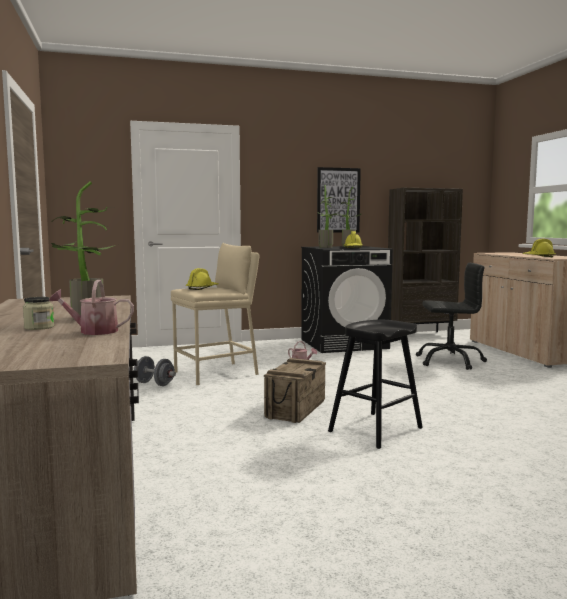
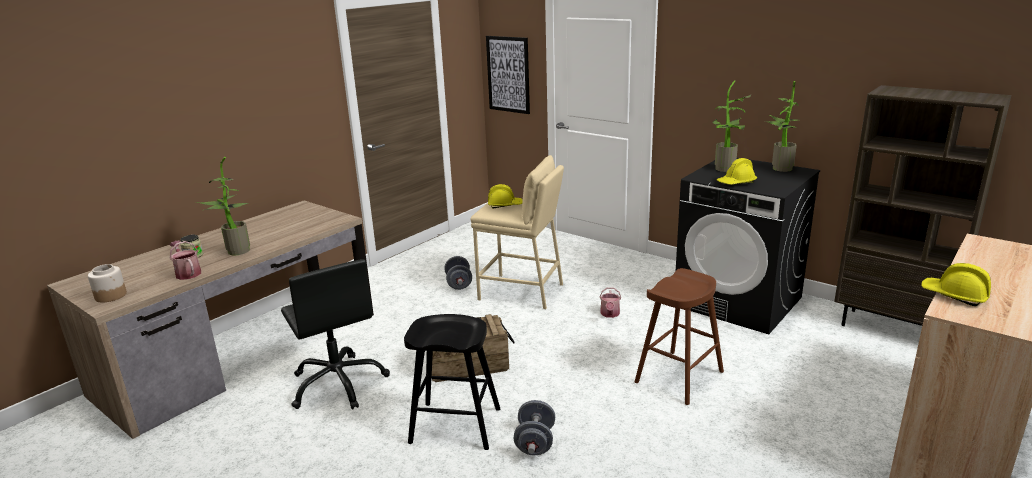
camera: 55 degrees right, 15 degrees up
(63, 355) = (111, 295): none -> jar
(338, 200) = (789, 95): picture -> picture (508, 74)
(404, 371) = (679, 377): none -> brown stool
(430, 414) = (535, 442): none -> grey dumbbell
(449, 361) = (782, 391): black office chair -> black office chair (338, 383)

